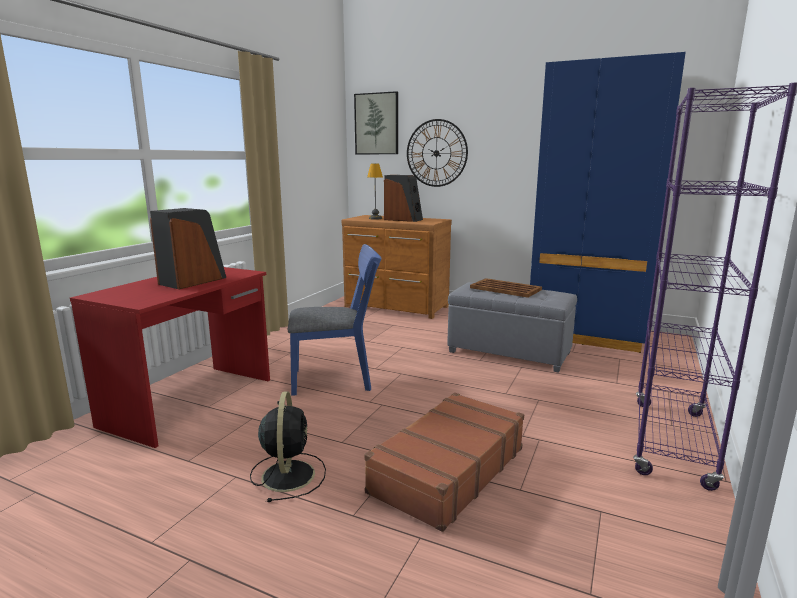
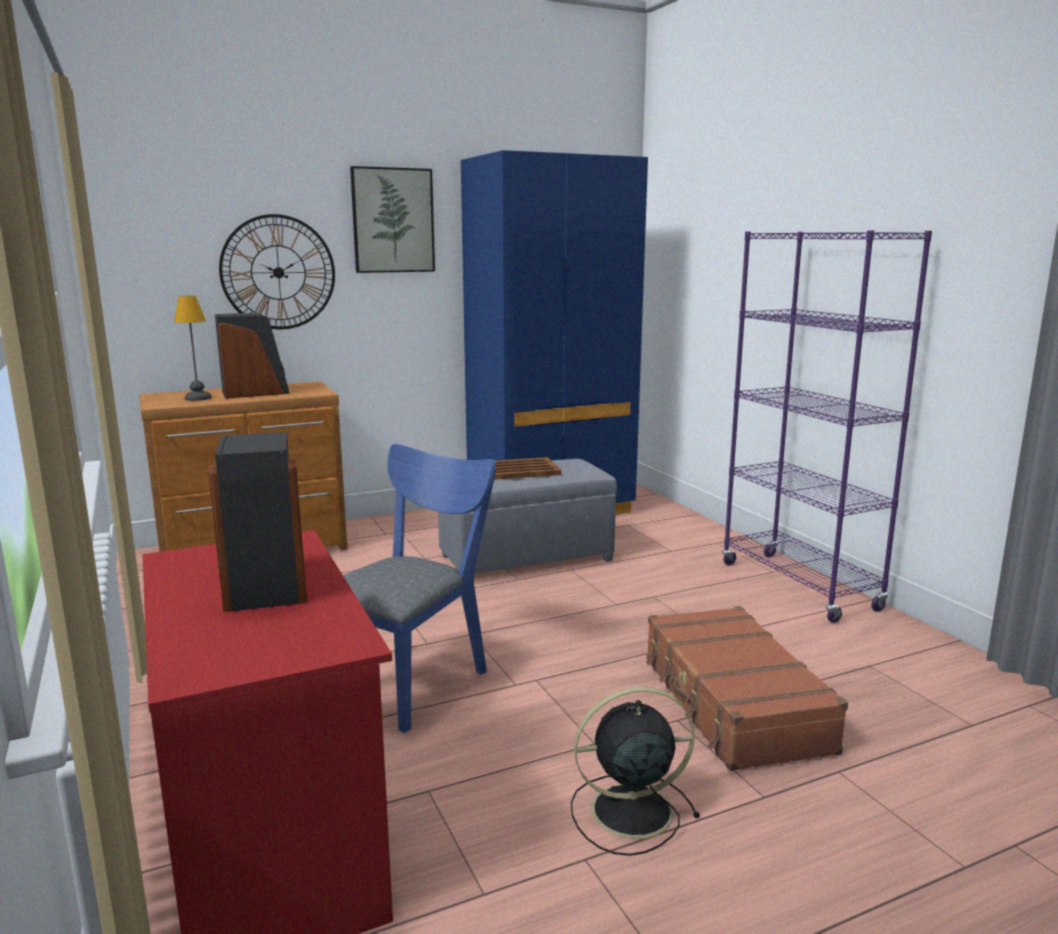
camera: 50 degrees left, 0 degrees up
(288, 474) = (628, 811): black fan -> black fan turned 45 degrees counterclockwise
(377, 124) = (146, 218): picture -> picture (393, 220)

